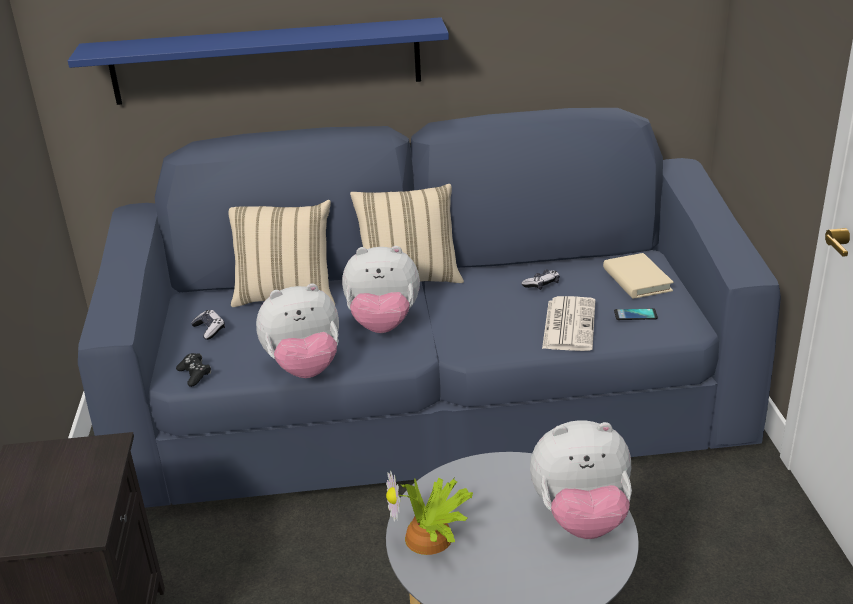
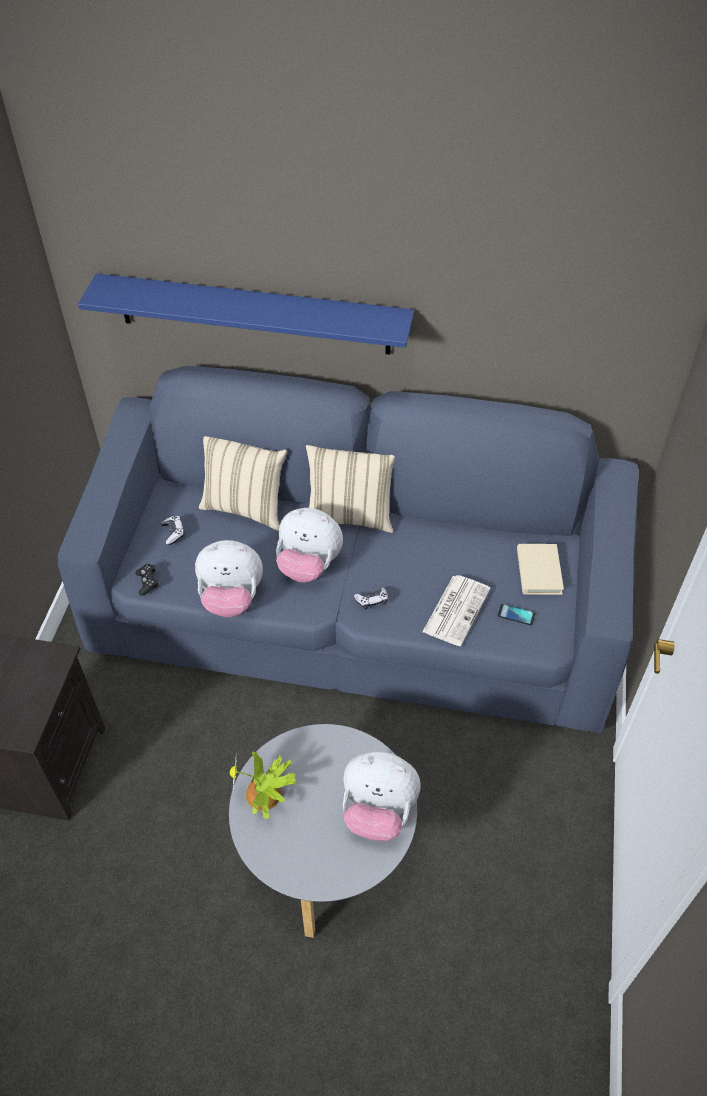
camera: 15 degrees right, 20 degrees up
(541, 285) = (457, 553): game controller -> game controller (372, 600)

